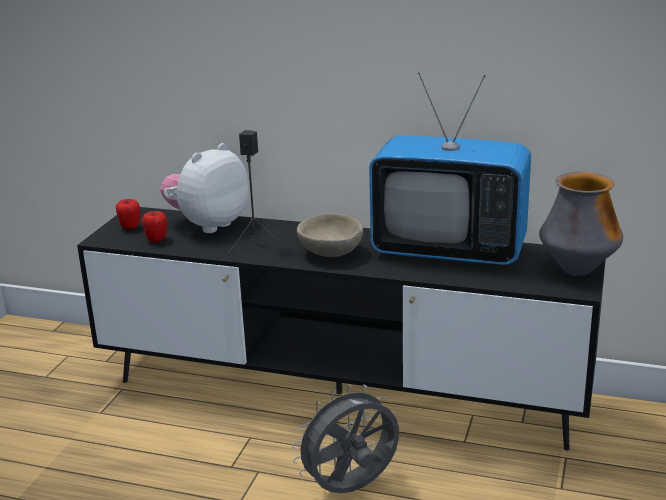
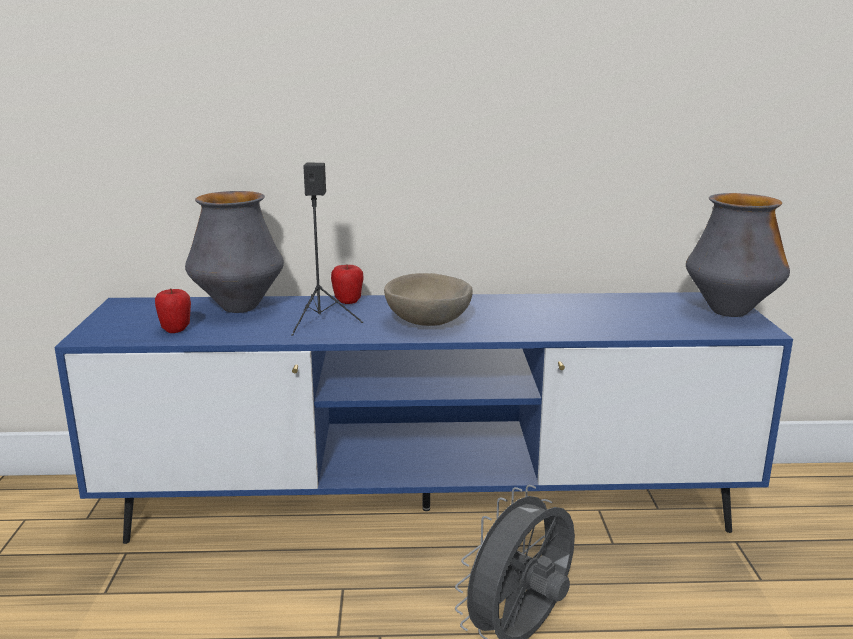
camera: 20 degrees left, 5 degrees down
(130, 227) = (126, 320): apple -> apple (348, 302)
(208, 225) = (238, 308): plush toy -> vase
(339, 393) = (426, 509): black tv stand -> blue tv stand
(449, 251) = (568, 307): television -> none

